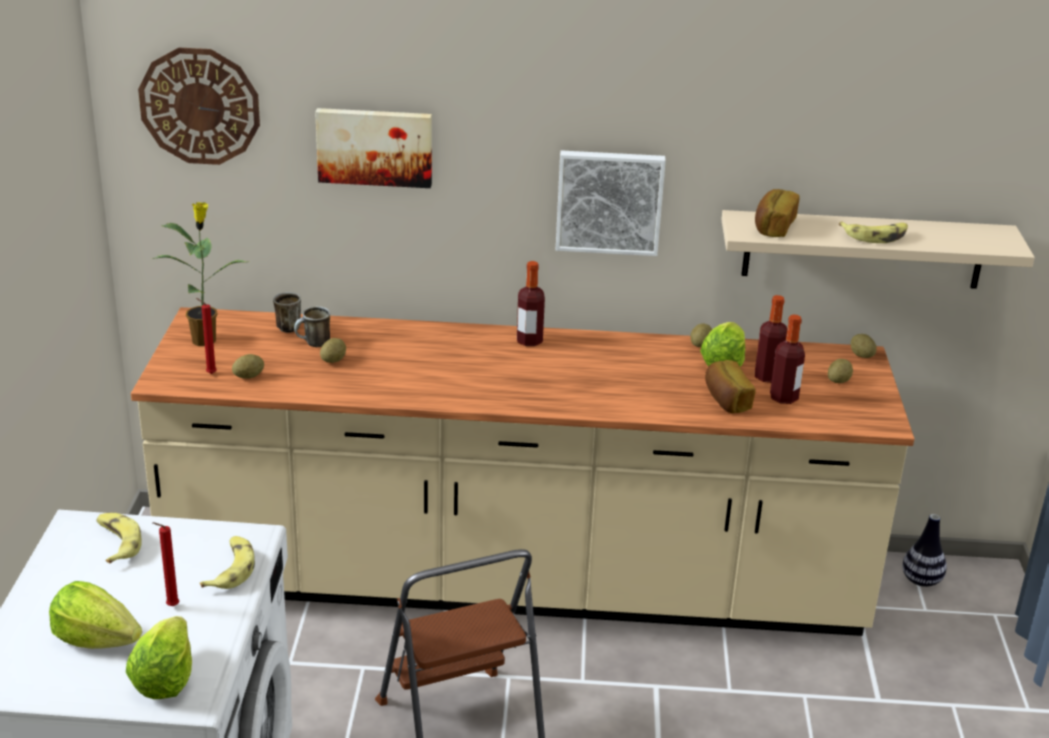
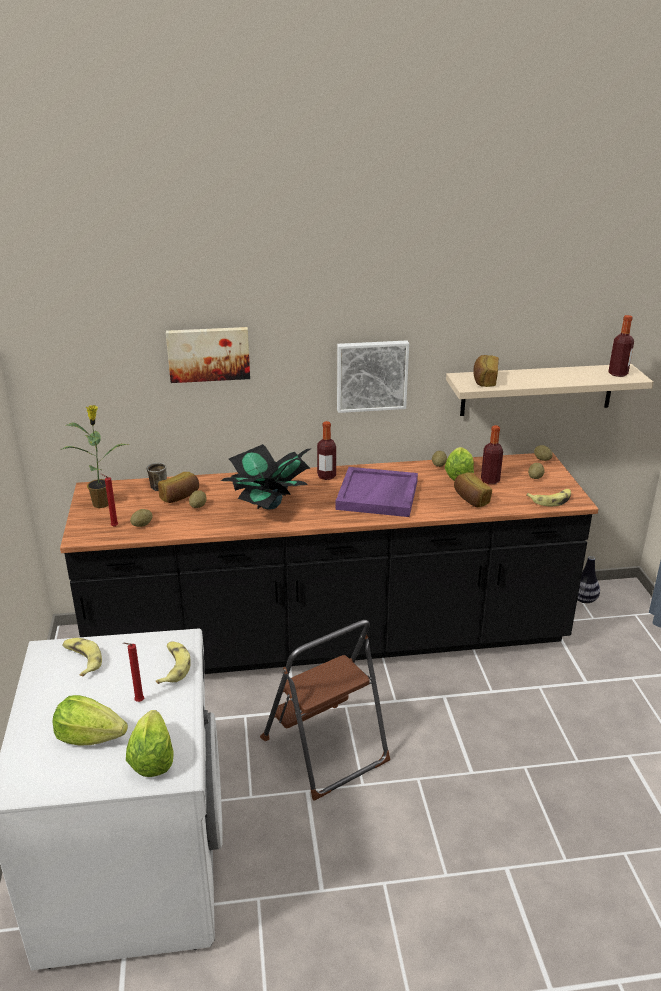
camera: 10 degrees left, 0 degrees up
(200, 106) = (80, 337): wall clock -> none
(313, 344) = (180, 497): mug -> bread
(431, 372) = (268, 505): none -> potted plant
(516, 583) = (330, 641): beige counter -> black counter
(592, 378) = (378, 495): none -> purple tray
(783, 398) = (506, 493): bottle -> bottle (618, 374)
(875, 236) = (551, 379): banana -> banana (551, 500)

